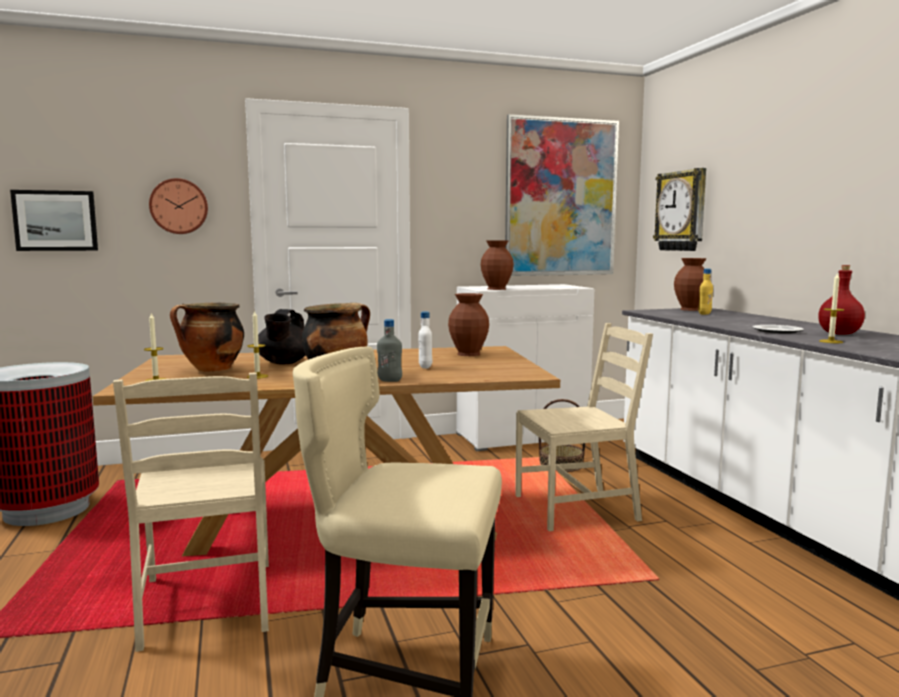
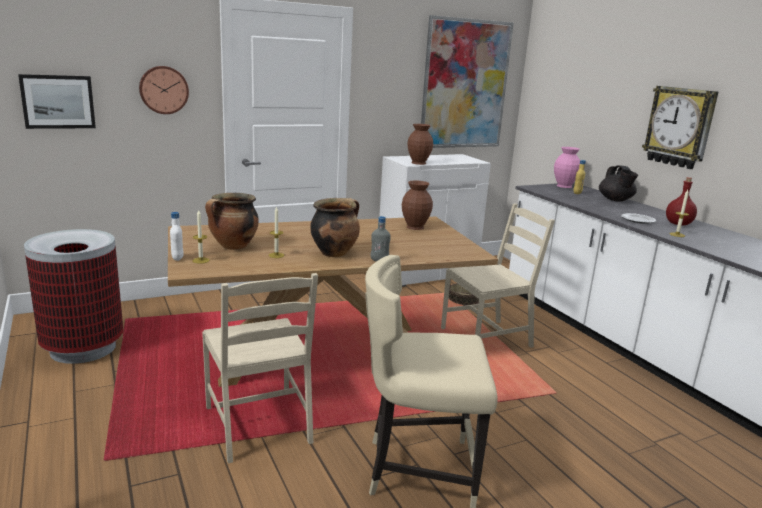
camera: 10 degrees left, 10 degrees up
(283, 363) = (282, 238): black teapot -> black teapot (615, 200)
(425, 367) = (394, 243): white bottle -> white bottle (177, 258)
(681, 211) = (558, 104): wall clock -> wall clock (679, 127)
(690, 309) = (564, 186): brown vase -> pink vase

